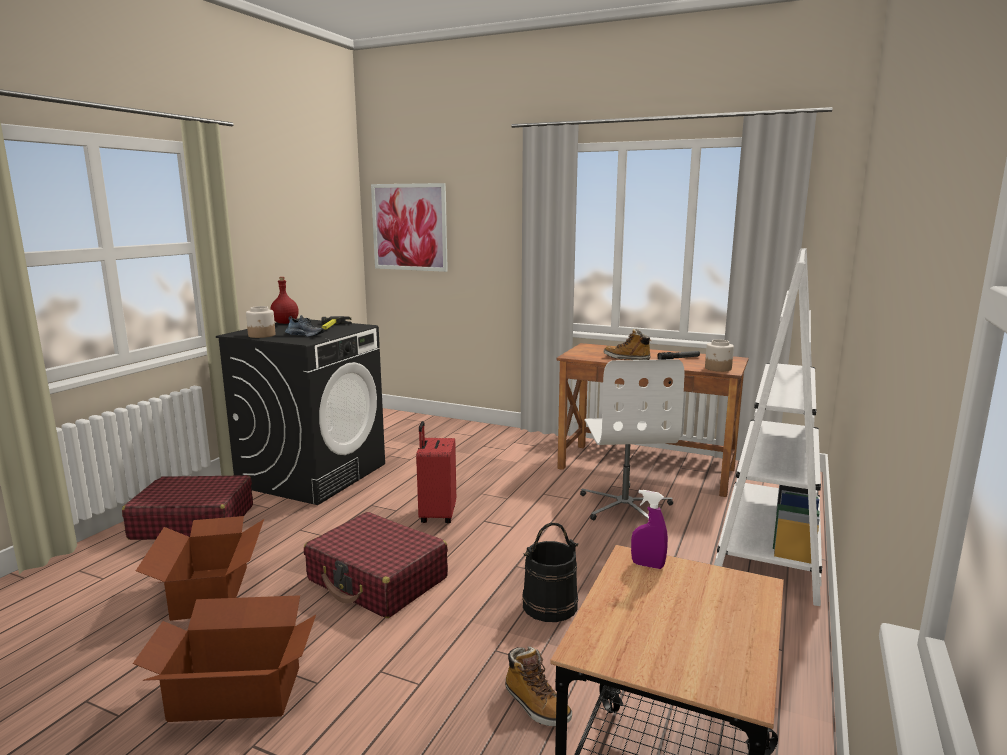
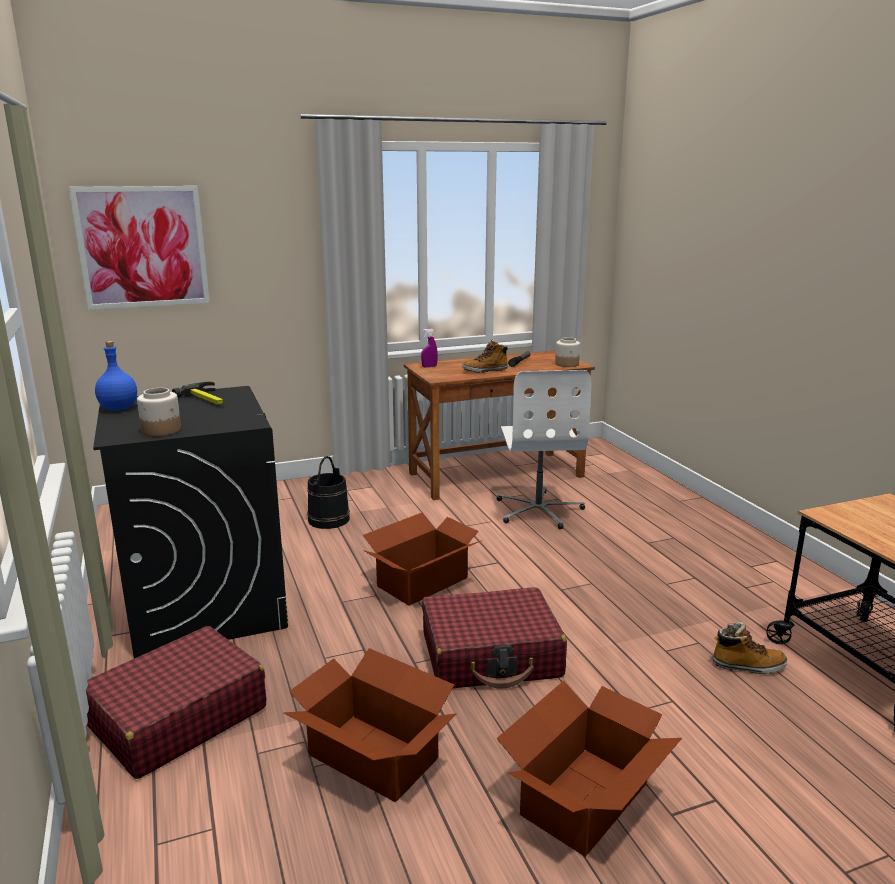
camera: 45 degrees left, 5 degrees up
(285, 323) = (119, 408): red bottle -> blue bottle
(305, 335) = (217, 416): shoe -> none
(436, 515) = (421, 582): red suitcase -> cardboard box
(550, 605) = (635, 603): black bucket -> black bucket (329, 519)
(625, 506) = (539, 510): white office chair -> white office chair turned 45 degrees clockwise
(647, 565) = (838, 514): purple spray bottle -> purple spray bottle (429, 366)
(768, 549) = (668, 503): white bookcase -> none

